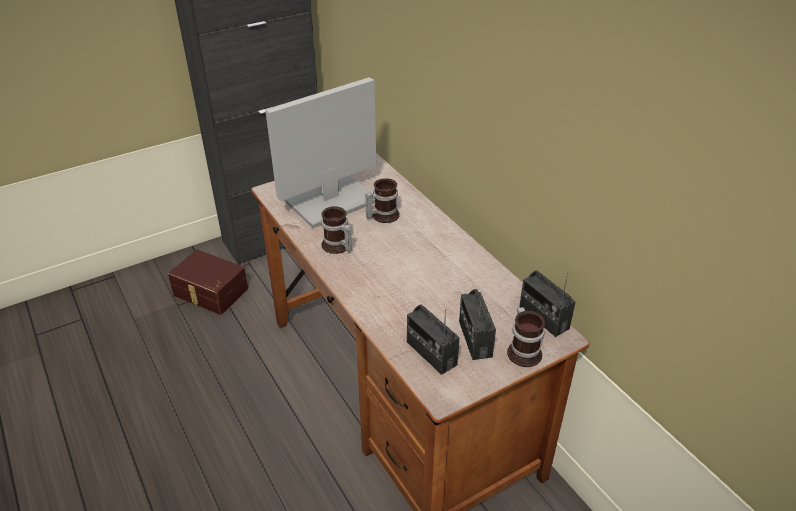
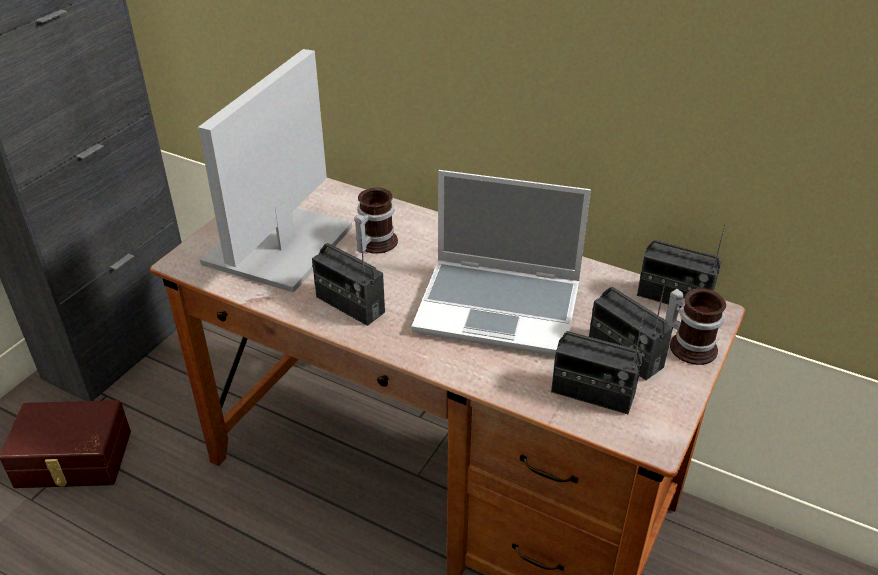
camera: 30 degrees left, 0 degrees up
(337, 246) = (350, 305): mug -> radio
(423, 281) = (500, 308): none -> laptop

